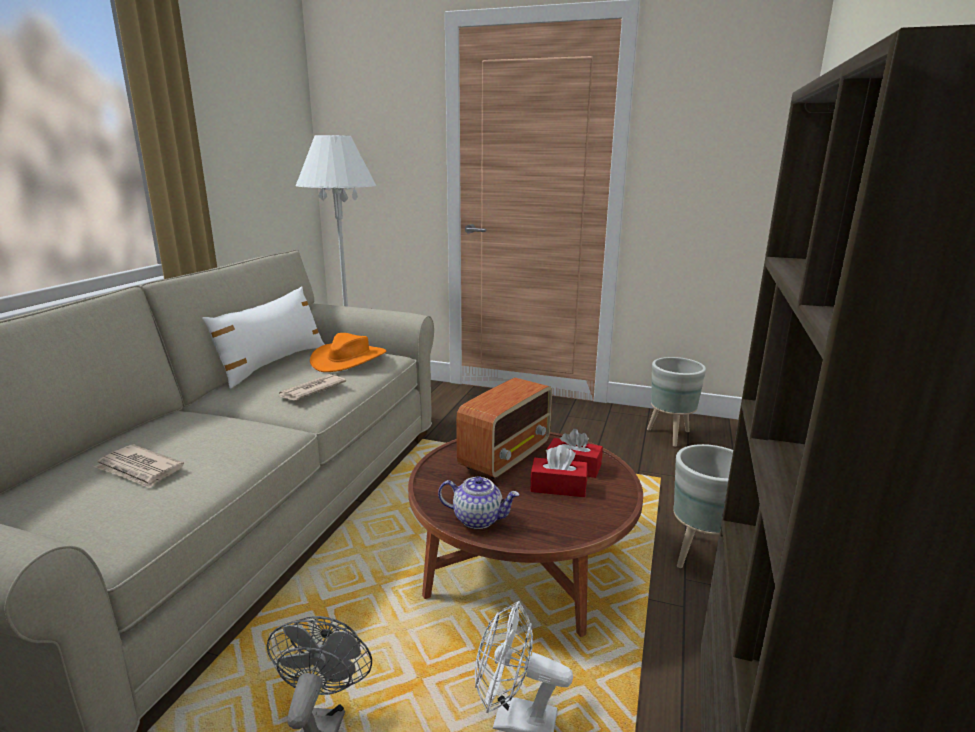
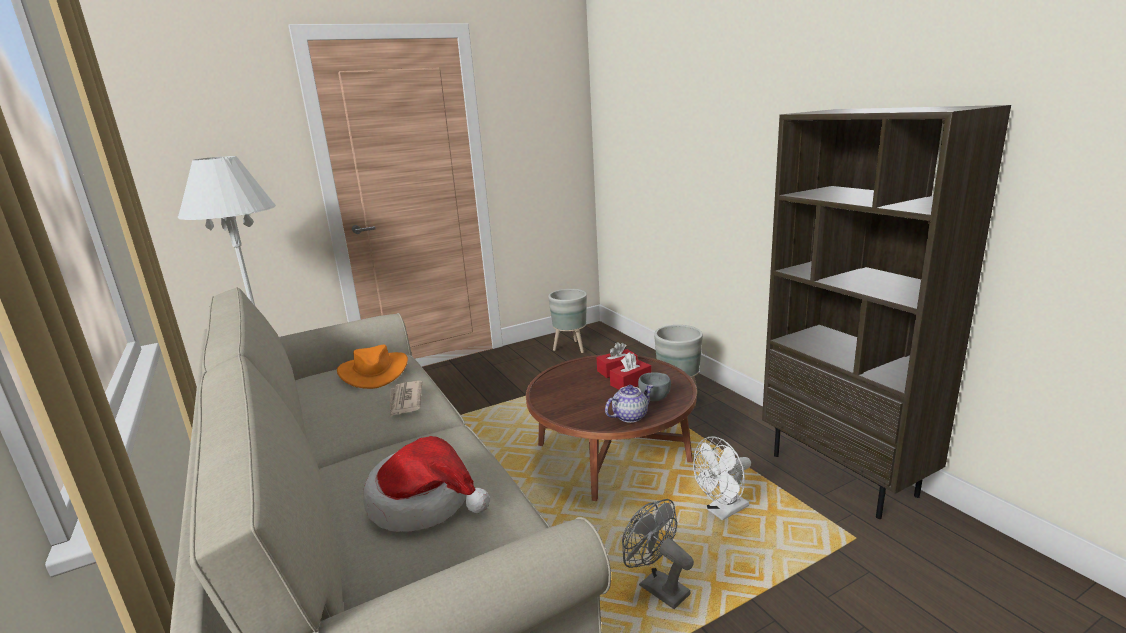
camera: 45 degrees left, 0 degrees up
(139, 469) = (423, 502): newspaper -> hat
(273, 363) = (311, 403): white pillow -> none
(506, 455) = (575, 382): radio -> none
(547, 518) = (655, 397): none -> grey bowl

